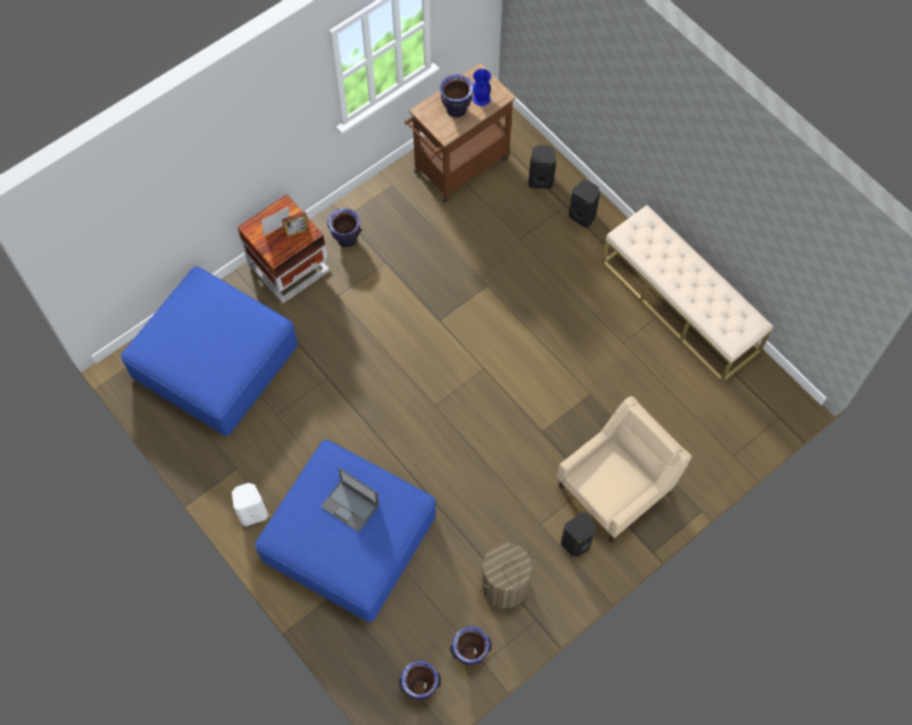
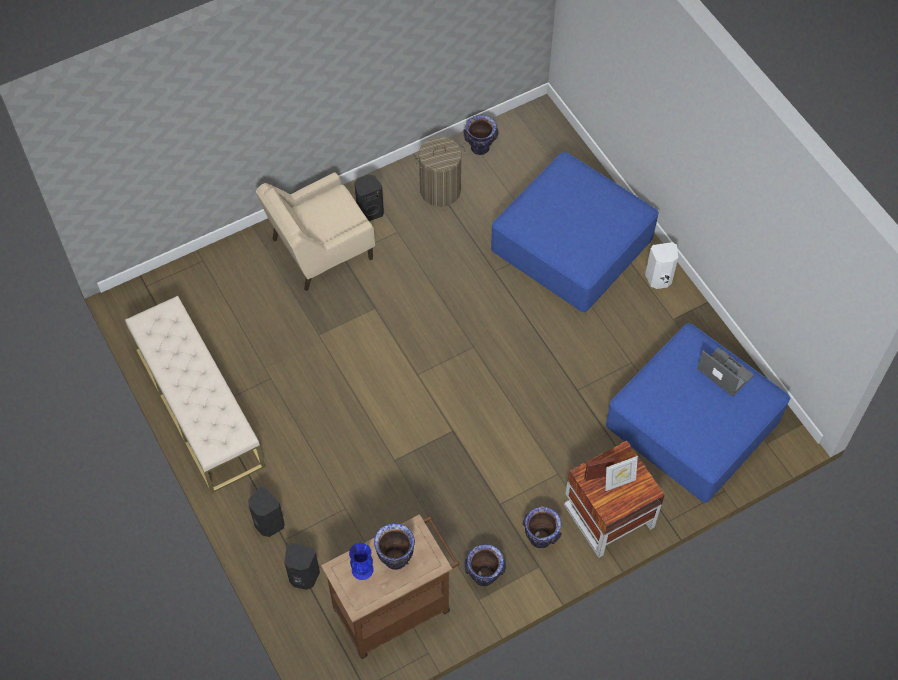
camera: 170 degrees left, 5 degrees down
(350, 506) = (569, 224): laptop -> laptop (724, 372)
(420, 687) = (525, 132): vase -> vase (484, 576)

